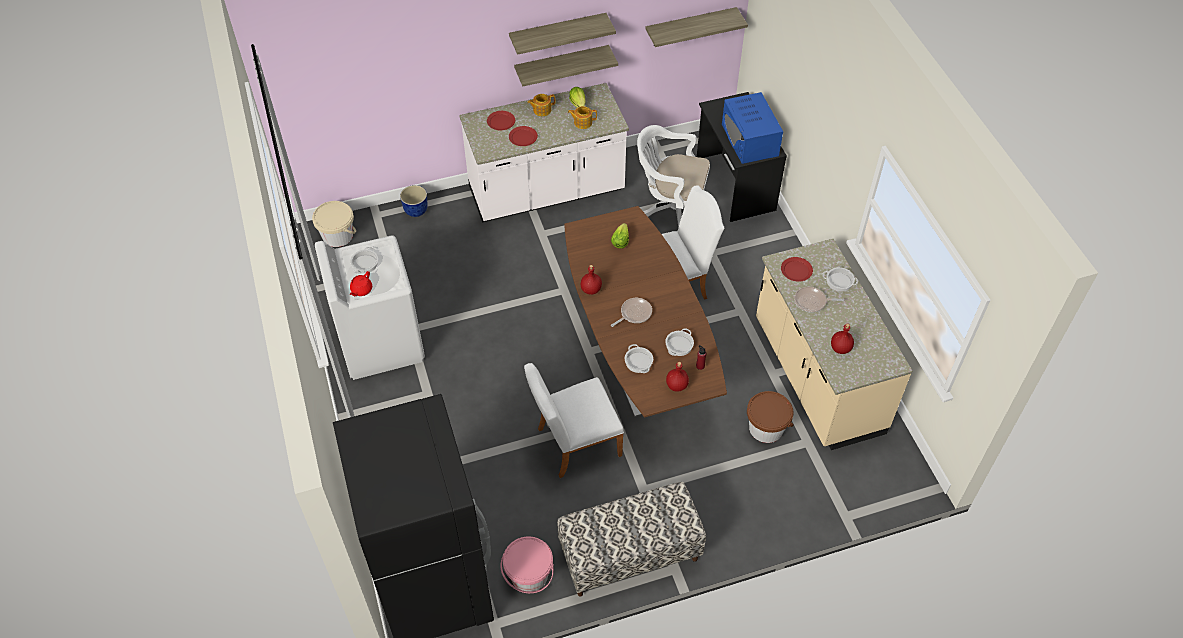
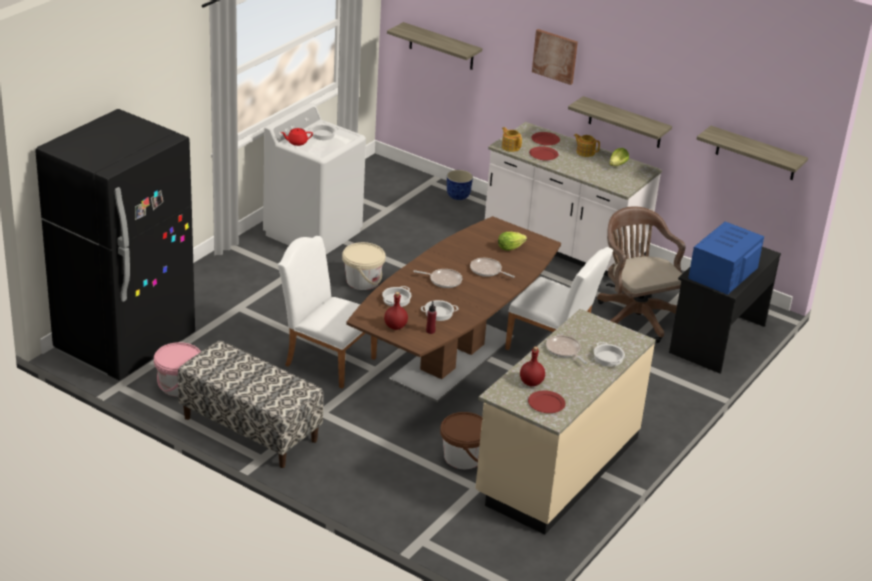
camera: 50 degrees right, 20 degrees down
(338, 235) = (388, 174): beige bucket -> beige bucket (362, 281)
(476, 46) = (555, 56): none -> picture
(558, 33) = (627, 84): shelf -> shelf (441, 46)
(582, 122) = (600, 174): teapot -> teapot (510, 147)
(591, 289) = (441, 252): red bottle -> none
(642, 276) = (487, 270): none -> frying pan
(671, 210) = (635, 316): white office chair -> brown office chair
(796, 270) = (589, 331): red plate -> red plate (546, 404)

